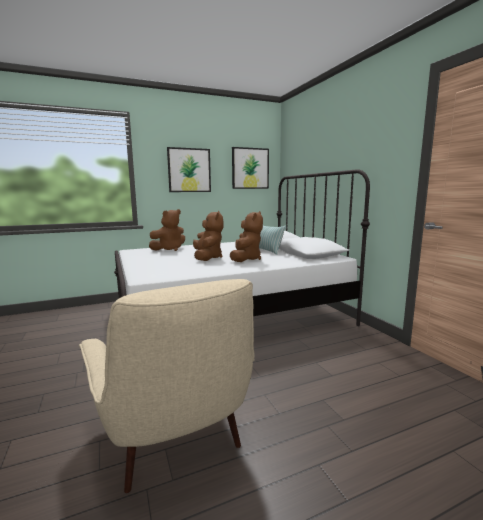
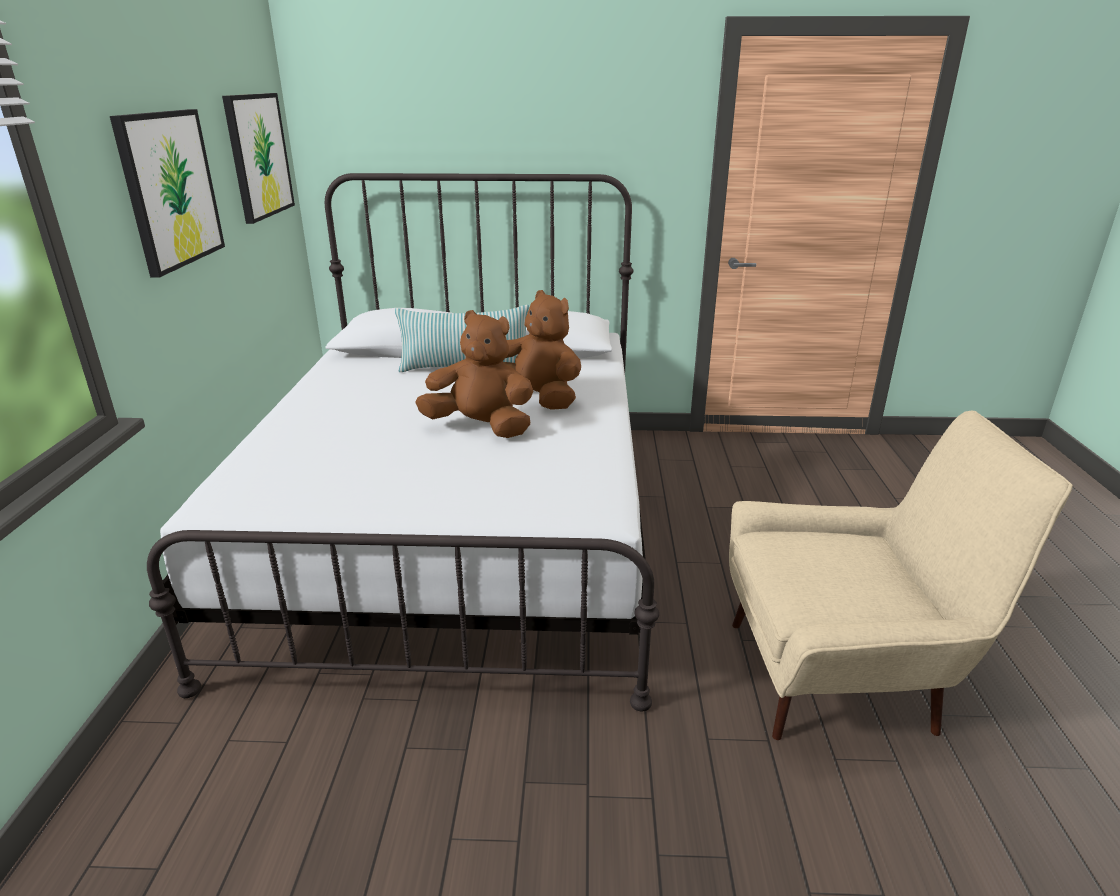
camera: 65 degrees left, 15 degrees up
(169, 249) = (301, 452): brown plush toy -> none

